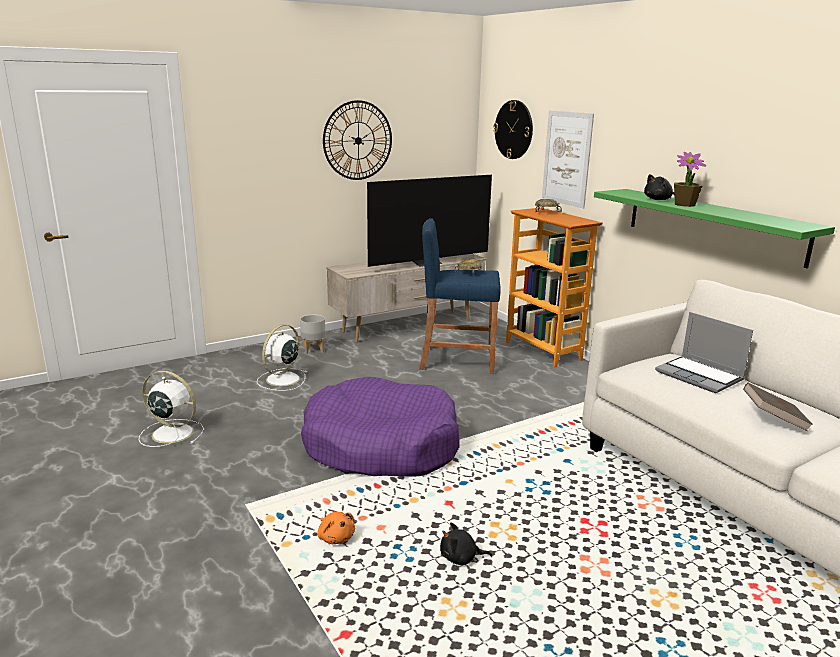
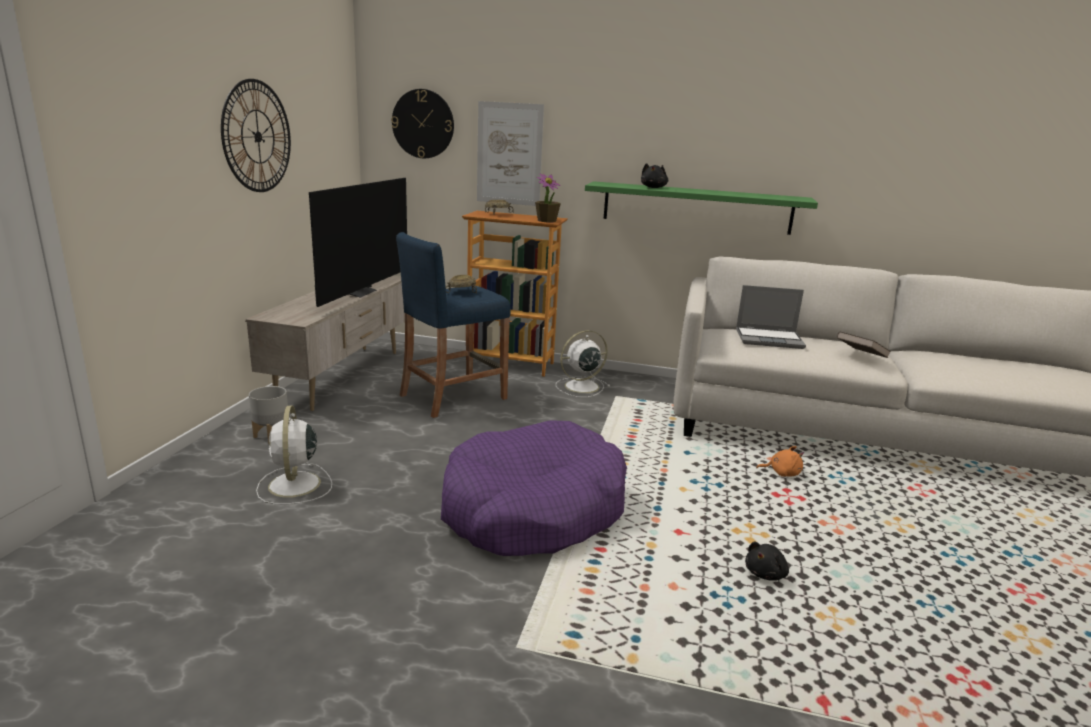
camera: 45 degrees left, 0 degrees up
(171, 433) = (255, 621): white fan -> white fan (580, 387)
(335, 537) = (656, 621): orange plush toy -> orange plush toy (781, 473)
(685, 204) = (684, 190): potted plant -> potted plant (547, 221)

